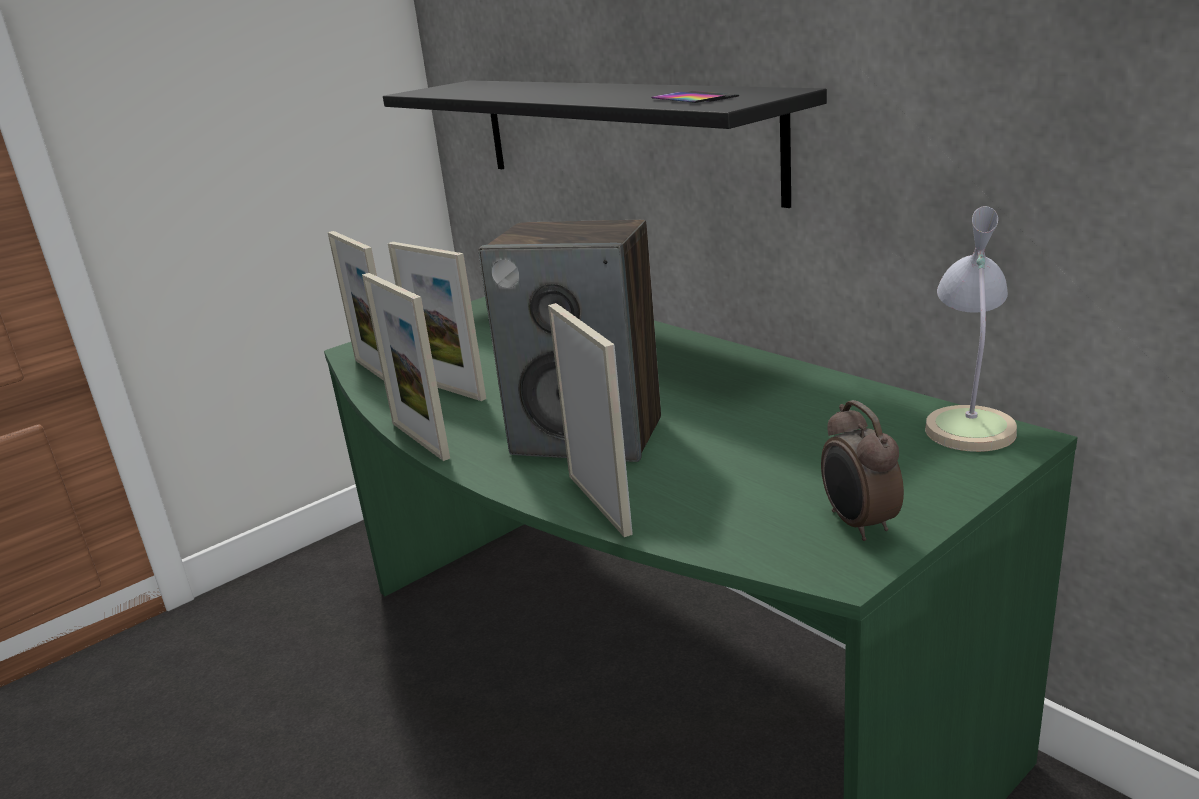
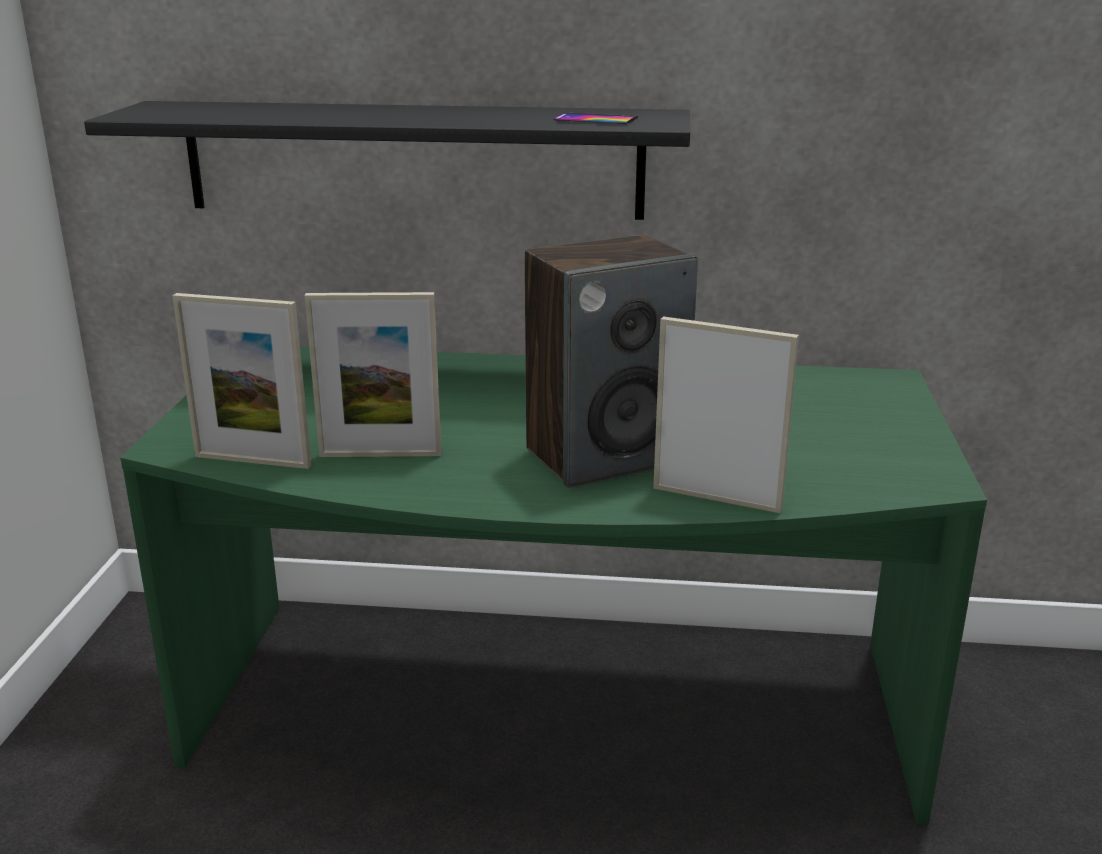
camera: 45 degrees left, 0 degrees up
(420, 440) = (451, 503): picture frame -> none
(858, 524) = (902, 455): alarm clock -> none
(967, 422) = (848, 376): table lamp -> none

